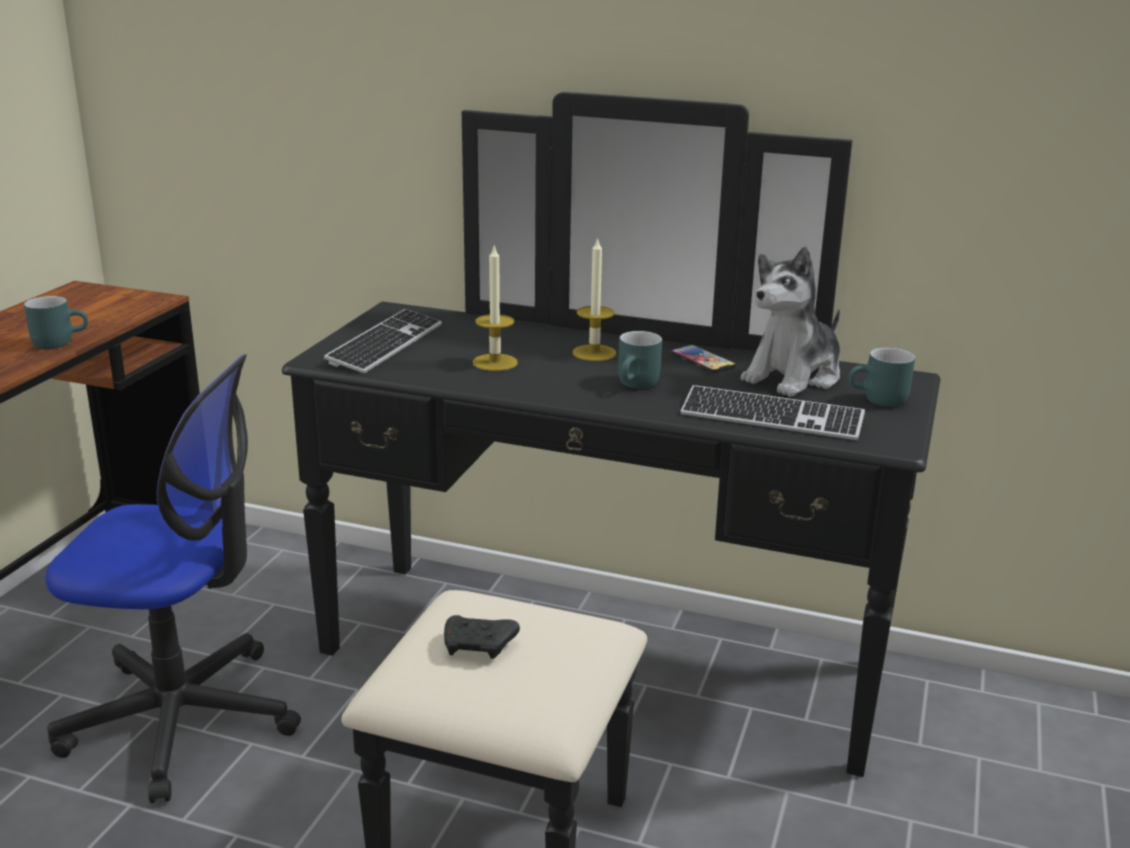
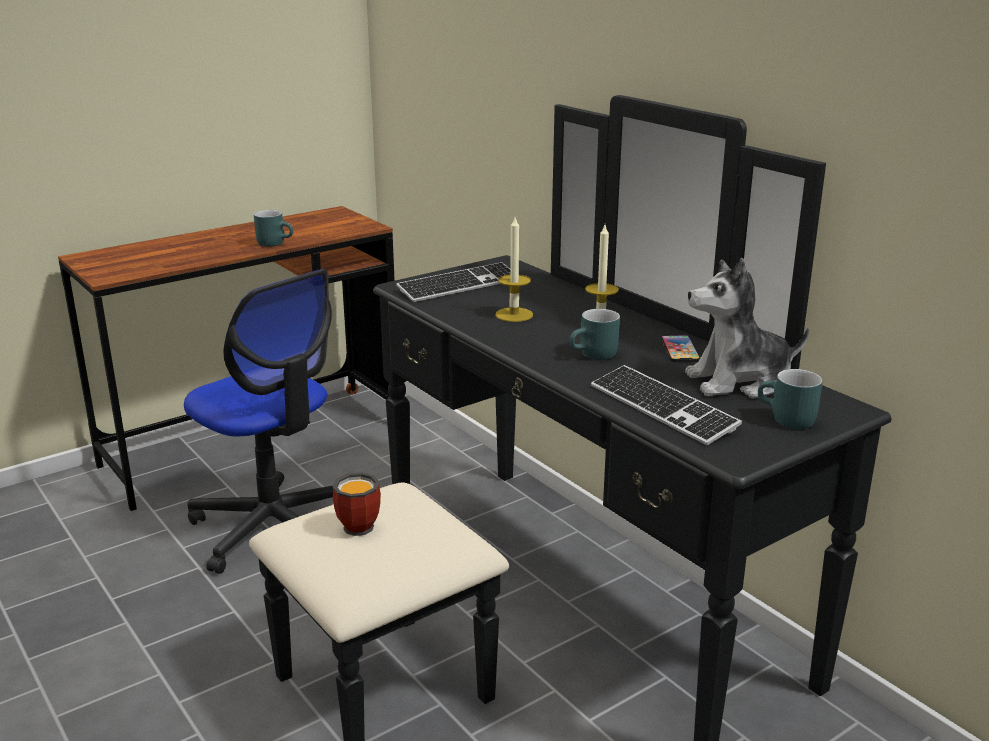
camera: 35 degrees right, 0 degrees up
(479, 646) = (364, 524): black game controller -> mug

